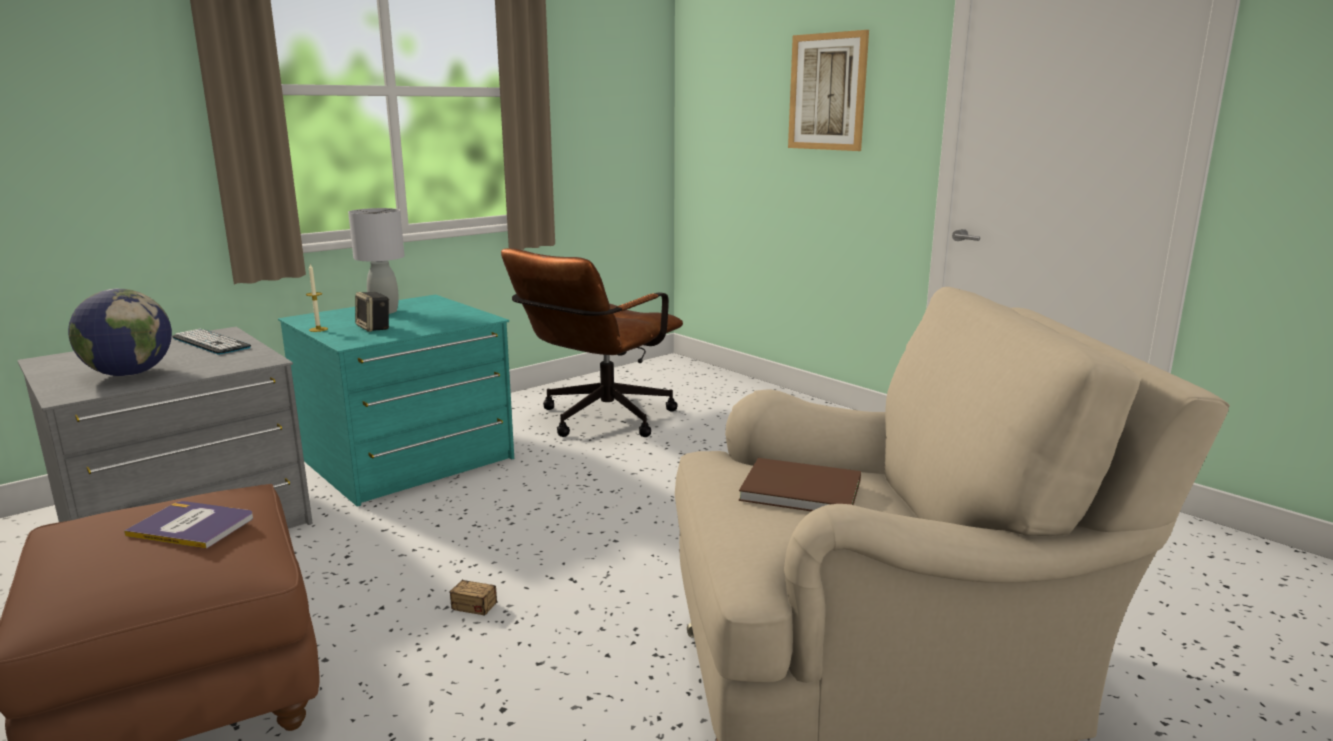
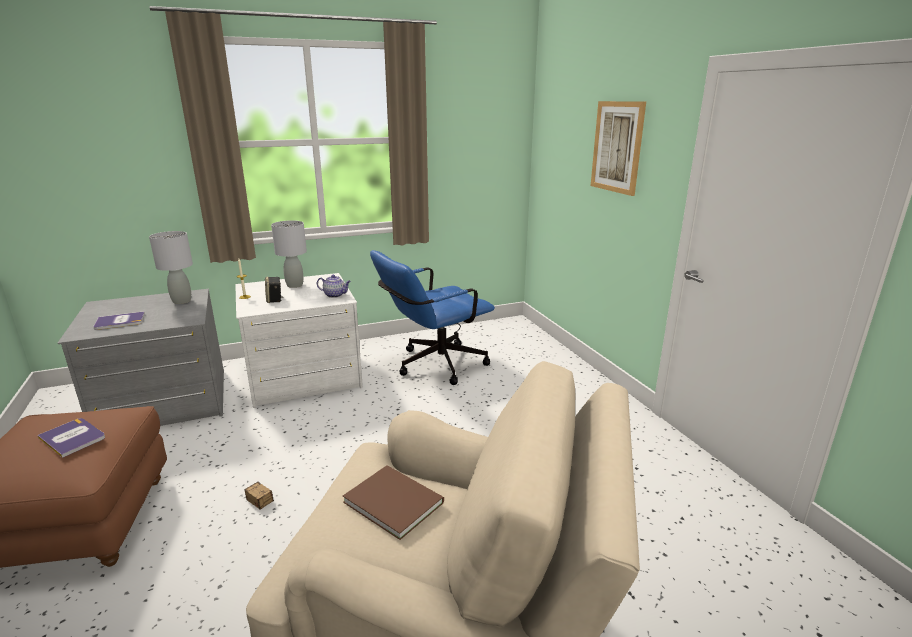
camera: 20 degrees right, 5 degrees up
(129, 374) = (120, 321): globe -> book
(211, 343) = (182, 301): keyboard -> grey table lamp
(408, 459) = (304, 377): turquoise dresser -> white dresser
(466, 315) = (335, 295): none -> teapot
(598, 420) = (434, 365): brown office chair -> blue office chair

